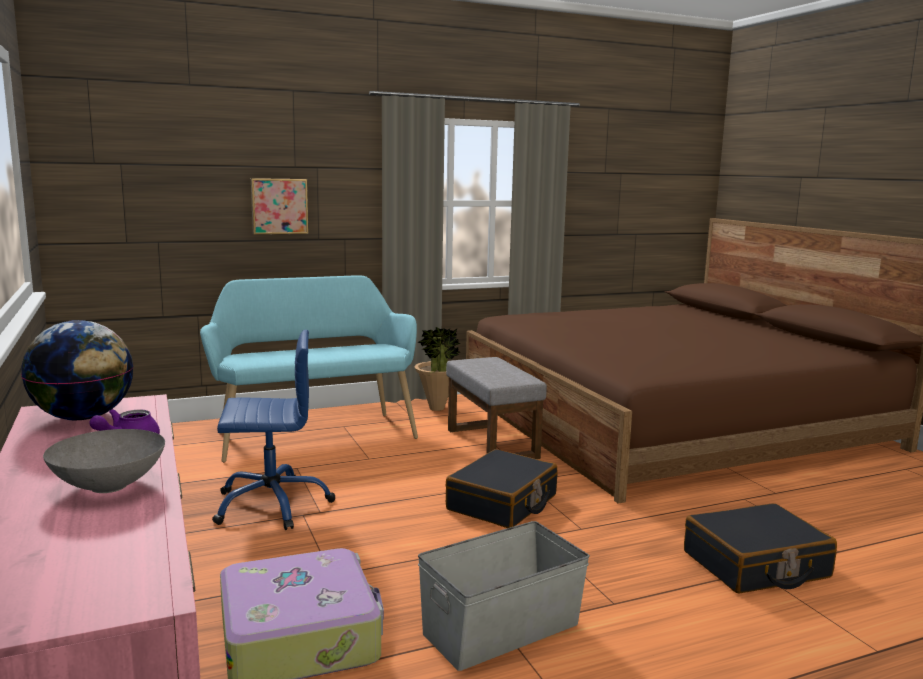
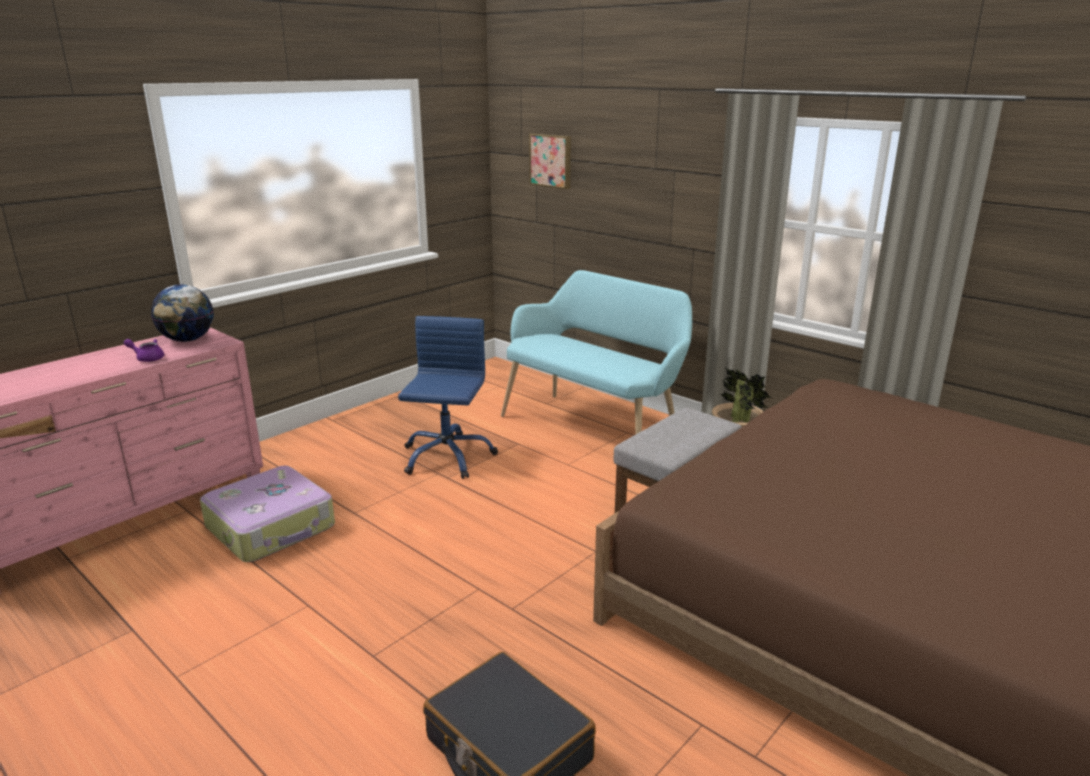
camera: 65 degrees right, 10 degrees up
(110, 485) = (77, 373): grey bowl -> none
(272, 504) = (447, 457): blue office chair -> blue office chair turned 135 degrees counterclockwise
(279, 206) = (637, 206): picture -> picture (551, 160)
(500, 628) = (308, 603): grey storage box -> none
(502, 503) = (532, 552): black suitcase -> none

